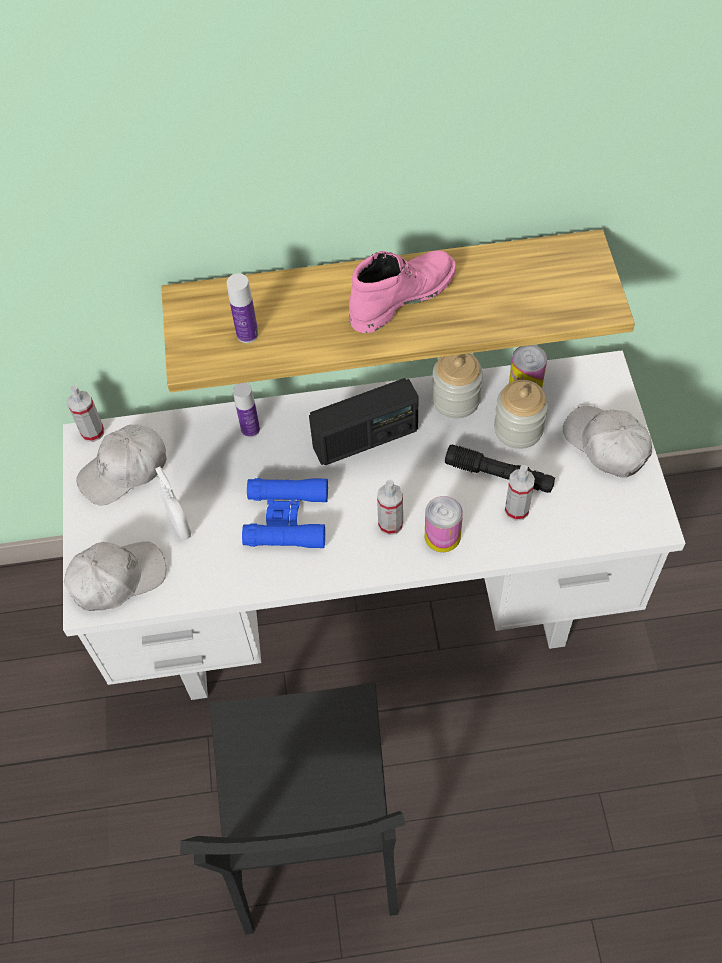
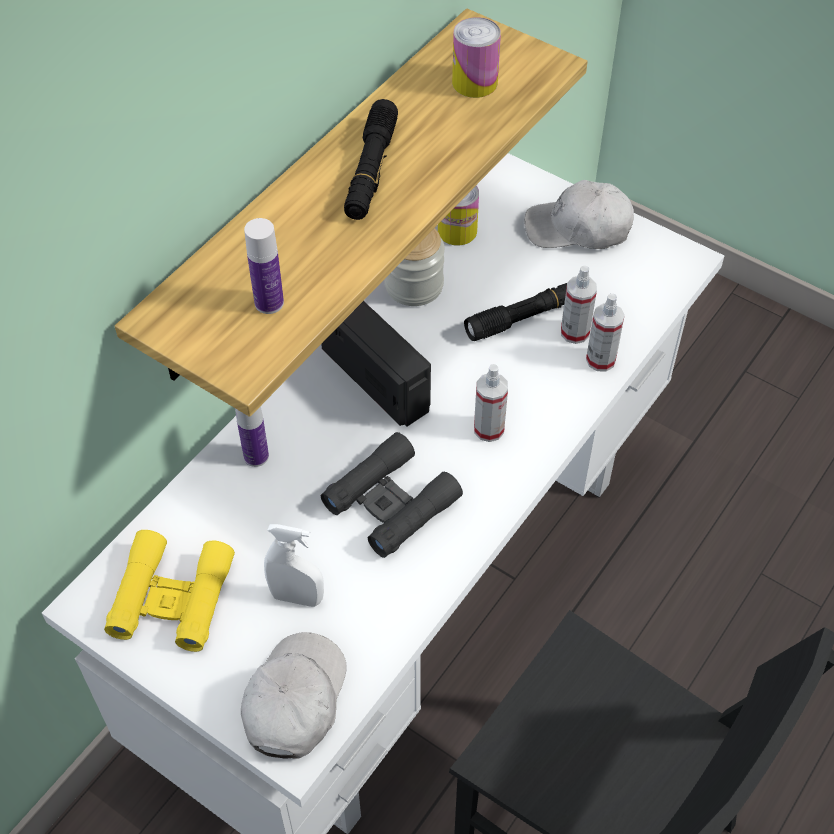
camera: 50 degrees left, 5 degrees down
(92, 432) = (87, 592): spray bottle -> spray bottle (600, 360)
(125, 470) = (172, 598): white cap -> yellow binoculars
(286, 518) = (391, 502): blue binoculars -> black binoculars
(365, 439) = (376, 378): radio -> radio turned 60 degrees counterclockwise
(401, 296) = (370, 170): pink boot -> black flashlight
(442, 536) = (543, 402): can -> can (474, 82)
(518, 429) = (495, 269): jar -> none

